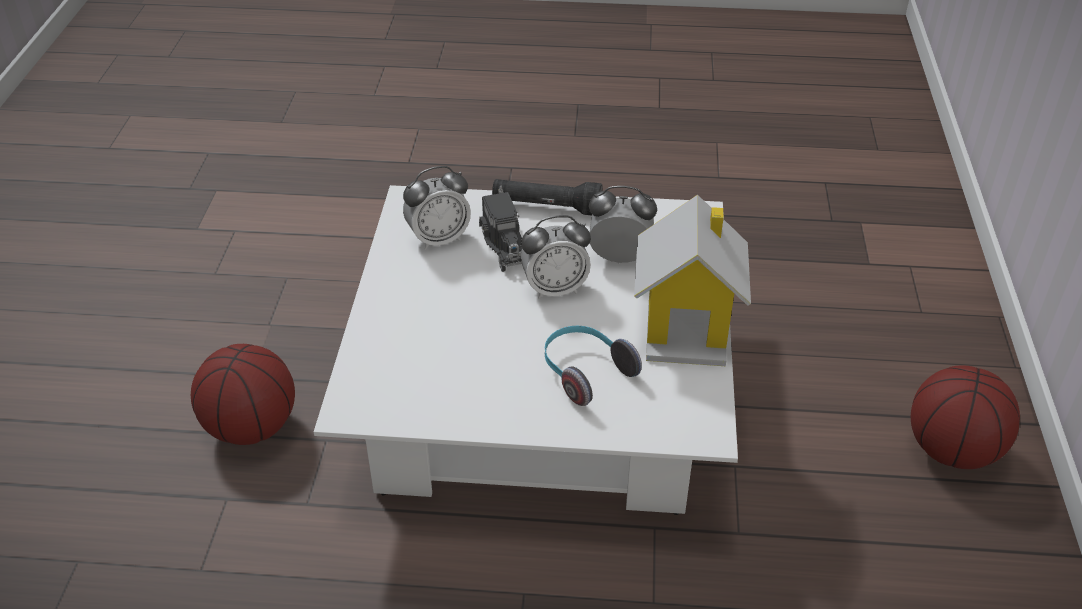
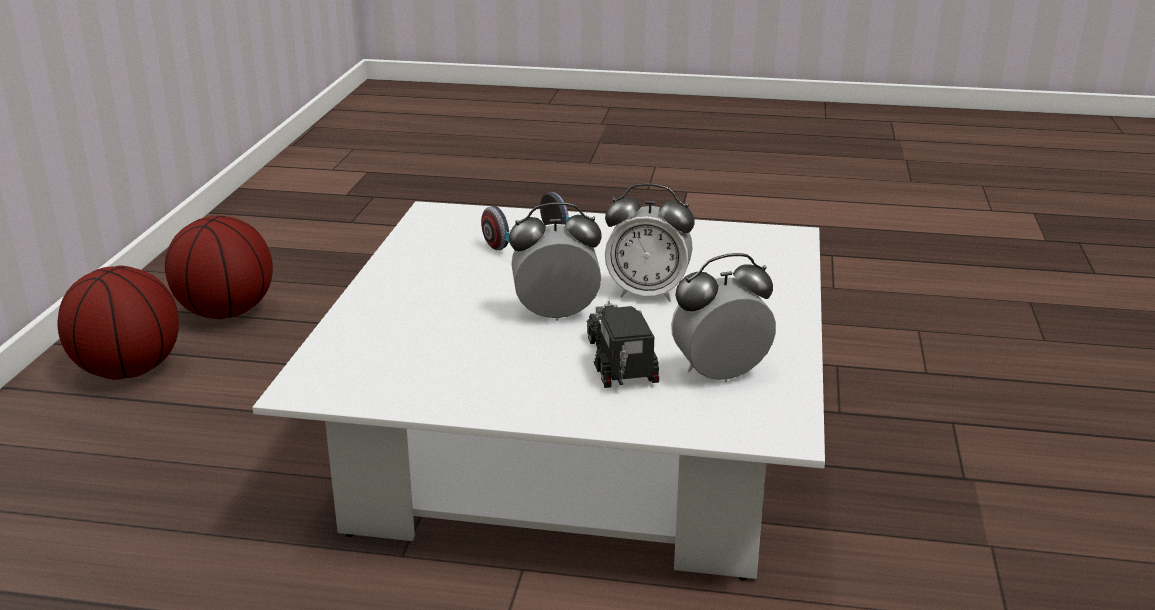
camera: 175 degrees left, 15 degrees down
(250, 428) = (938, 426): basketball -> basketball (227, 312)
(546, 207) = (546, 409): black flashlight -> none
(619, 257) = (456, 342): alarm clock -> alarm clock (647, 293)
(687, 326) = (406, 277): toy house -> none

